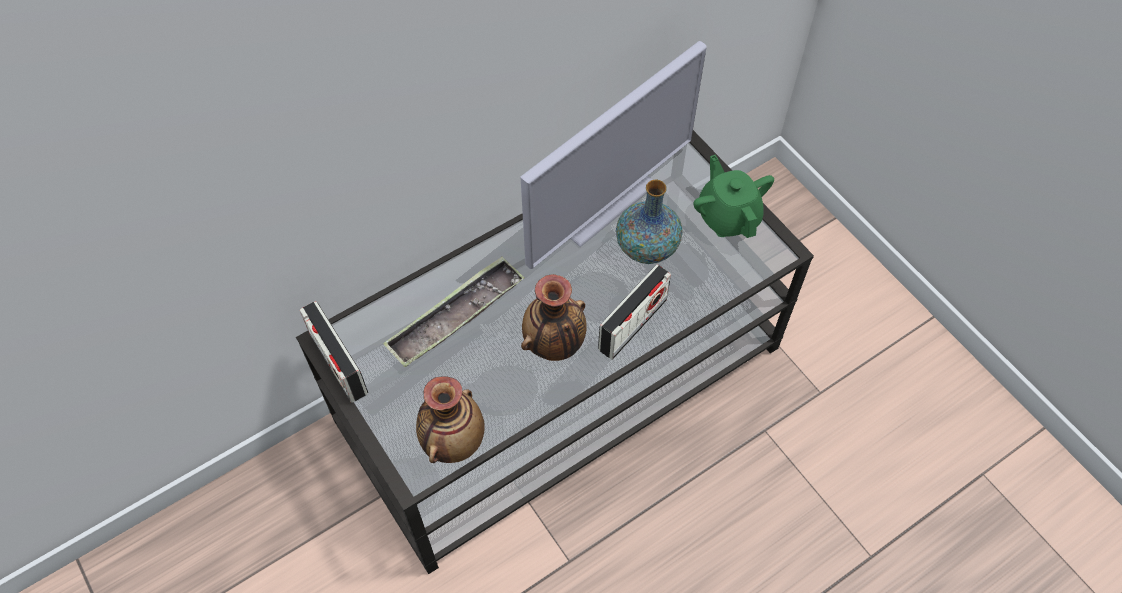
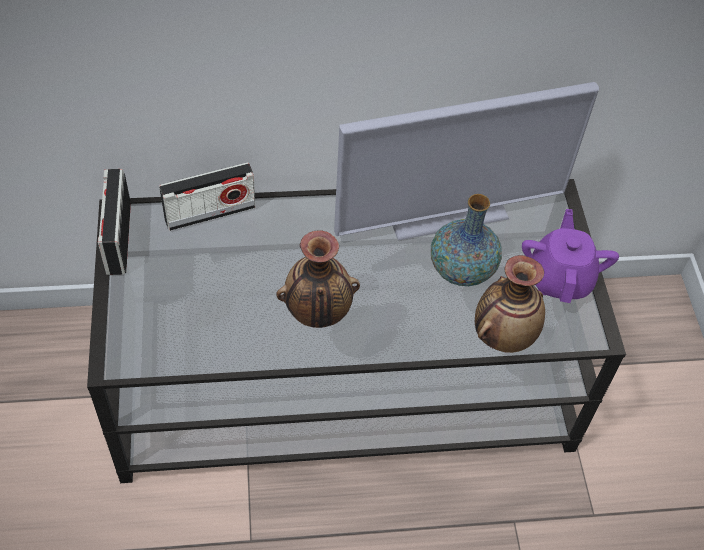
camera: 25 degrees right, 5 degrees down
(452, 440) = (170, 350): vase -> vase (503, 335)
(455, 316) = (245, 247): tray -> none
(632, 324) = (402, 331): radio -> radio (210, 213)
(728, 216) = (560, 279): green teapot -> purple teapot

